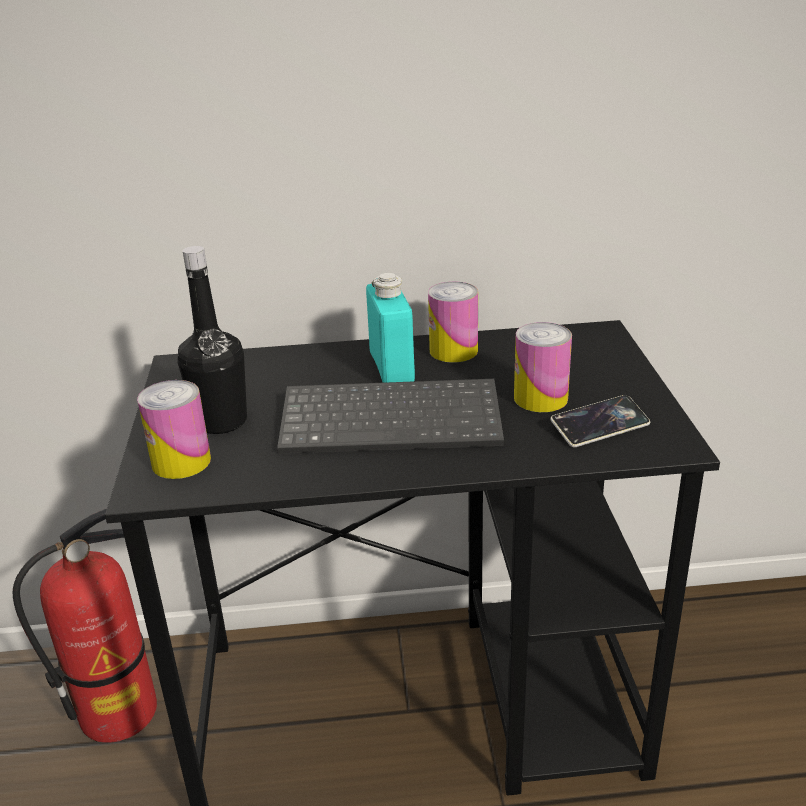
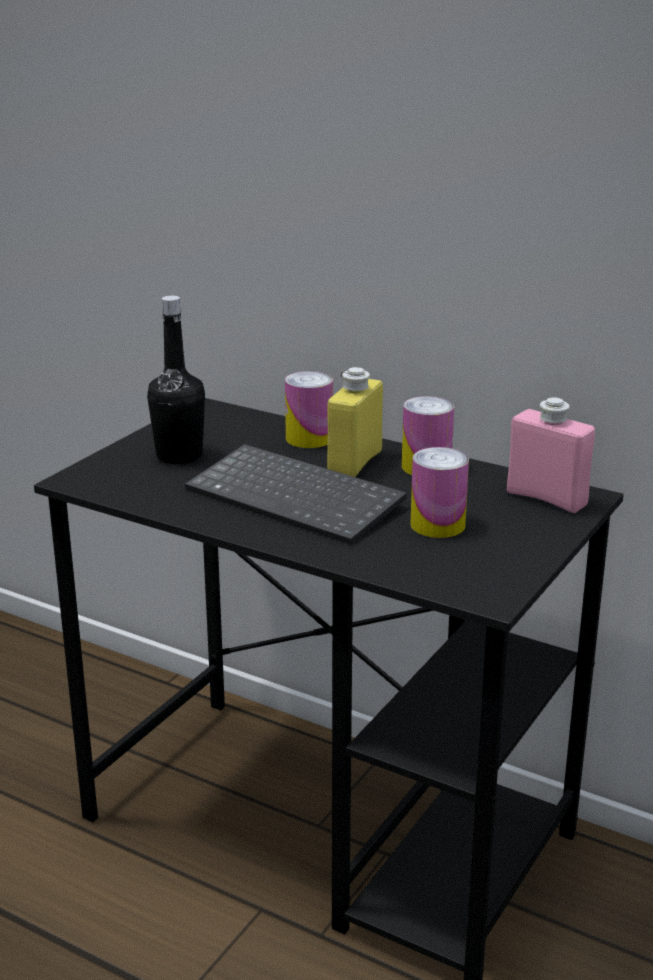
camera: 35 degrees right, 5 degrees down
(119, 713) = (104, 714): fire extinguisher -> none
(181, 462) = (118, 471): can -> can (309, 438)
(391, 369) = (355, 463): turquoise bottle -> yellow bottle
(579, 344) = (546, 498): none -> pink bottle
(600, 426) = (450, 561): phone -> none

